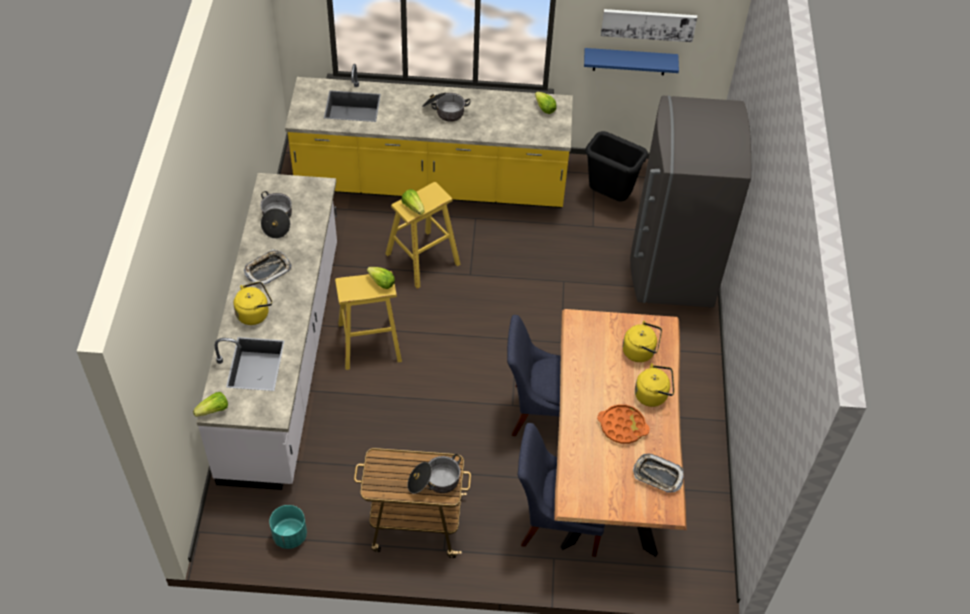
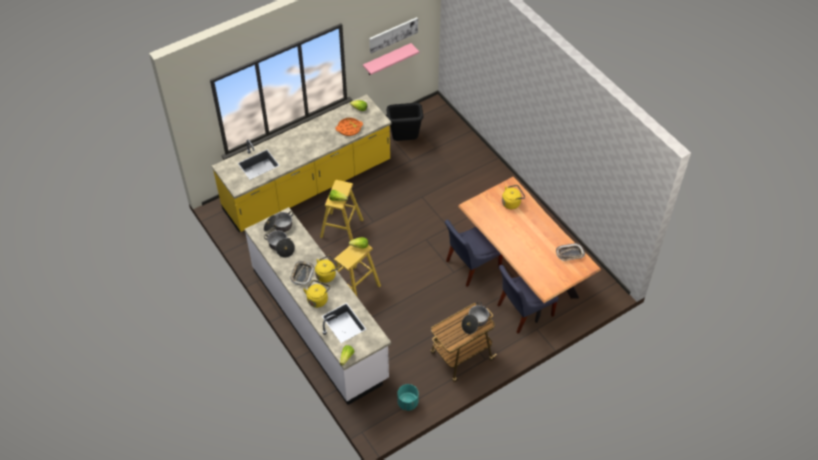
camera: 35 degrees left, 0 degrees up
(444, 111) = (310, 139): cooking pot -> cooking pot (278, 226)
(622, 426) = (535, 242): orange tray -> orange tray (349, 128)
(629, 61) = (387, 59): blue shelf -> pink shelf
(653, 395) = (535, 219): yellow kettle -> yellow kettle (327, 275)
(672, 268) = (467, 158): grey fridge -> none

